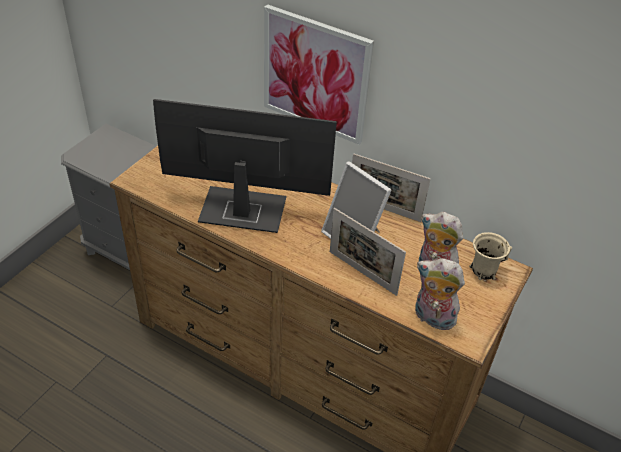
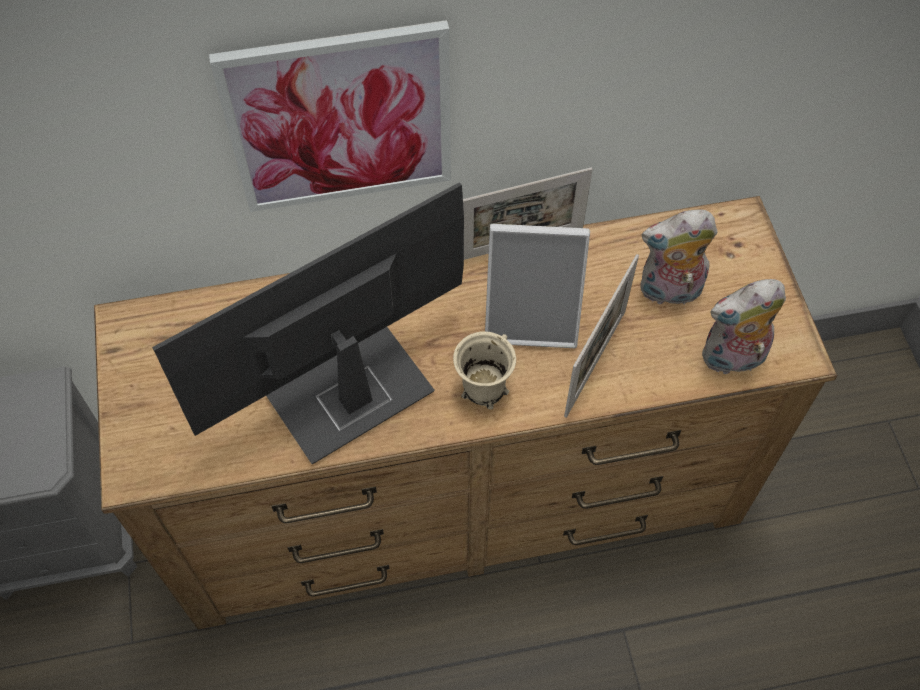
camera: 40 degrees left, 15 degrees up
(362, 273) = (595, 362): picture frame -> picture frame turned 60 degrees counterclockwise
(483, 270) = (716, 242): beige mug -> beige mug (483, 387)

